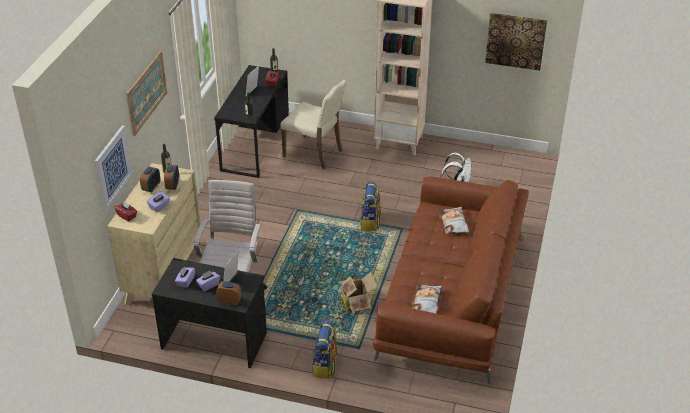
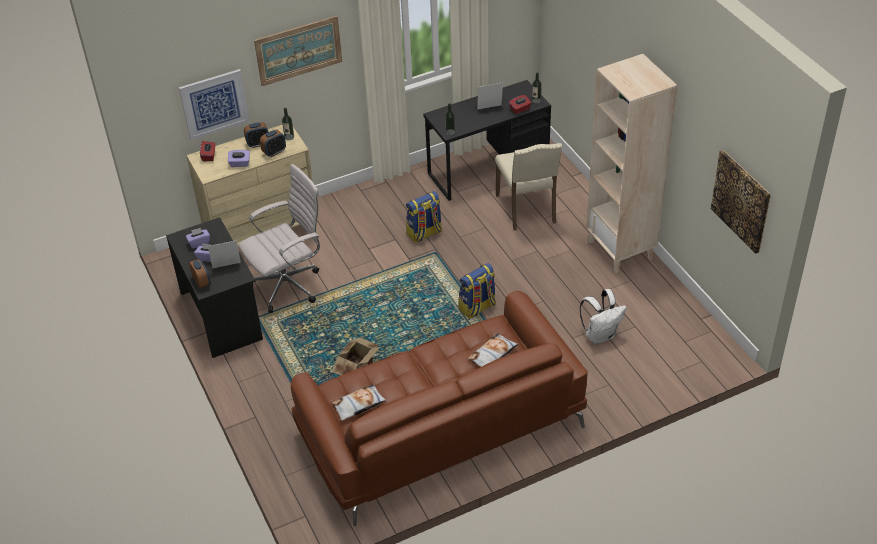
camera: 50 degrees right, 5 degrees up
(325, 366) = (262, 401): backpack -> backpack (424, 233)

